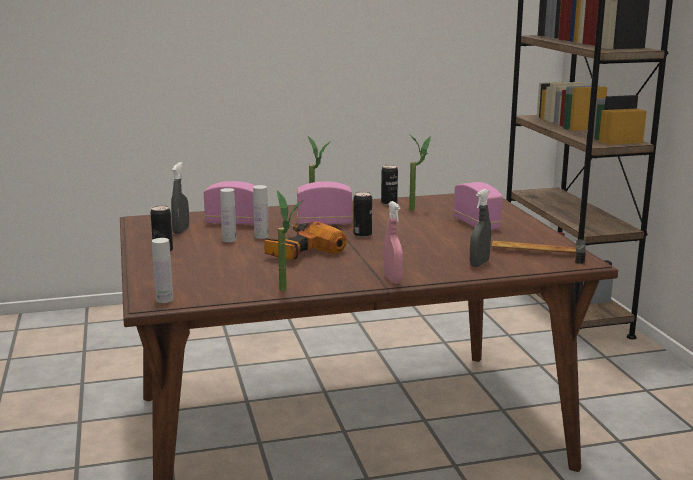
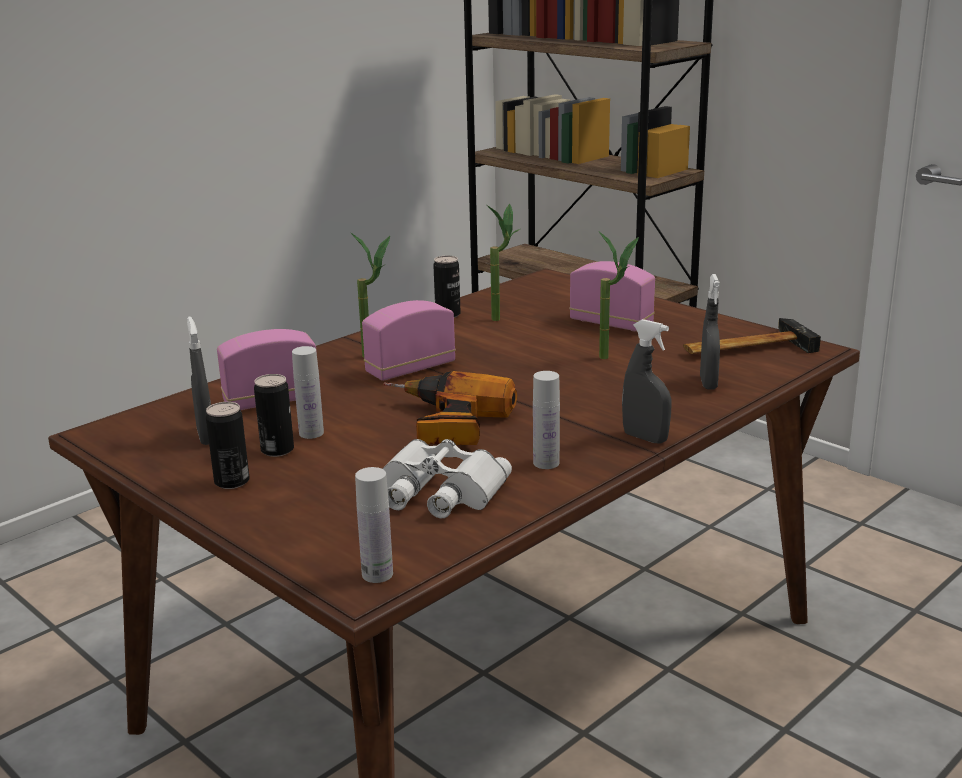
camera: 30 degrees left, 5 degrees up
(245, 276) = (437, 492): none -> white binoculars
(261, 236) = (352, 414): white bottle -> white bottle (546, 463)
(288, 291) = (540, 499): potted plant -> potted plant (613, 357)
(362, 234) = (492, 374): can -> can (277, 450)
(392, 279) = (645, 438): pink spray bottle -> grey spray bottle

